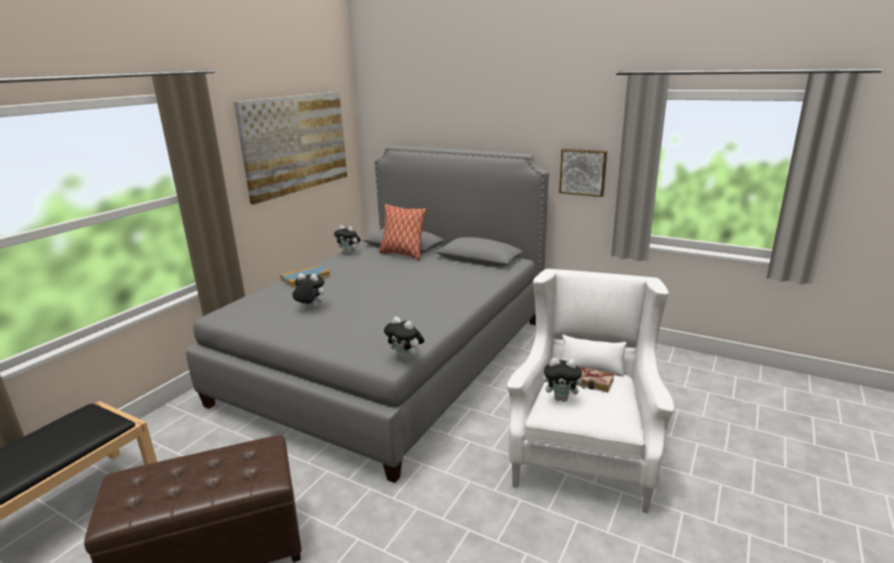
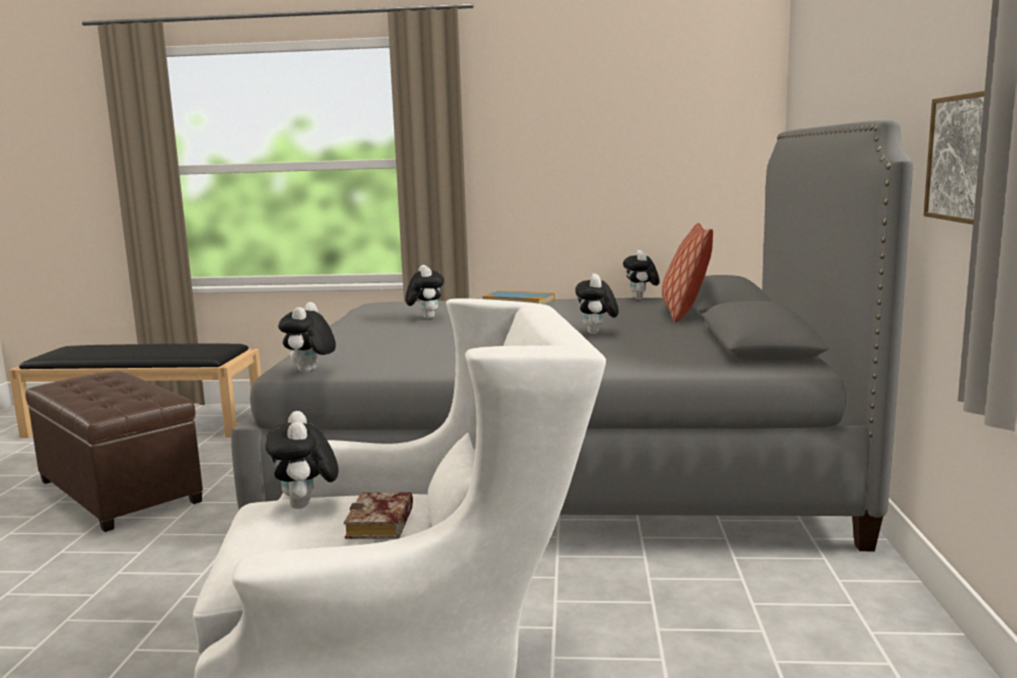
camera: 65 degrees right, 10 degrees down
(296, 143) = (623, 118): picture -> none
(415, 278) = (596, 333): none -> plush toy

